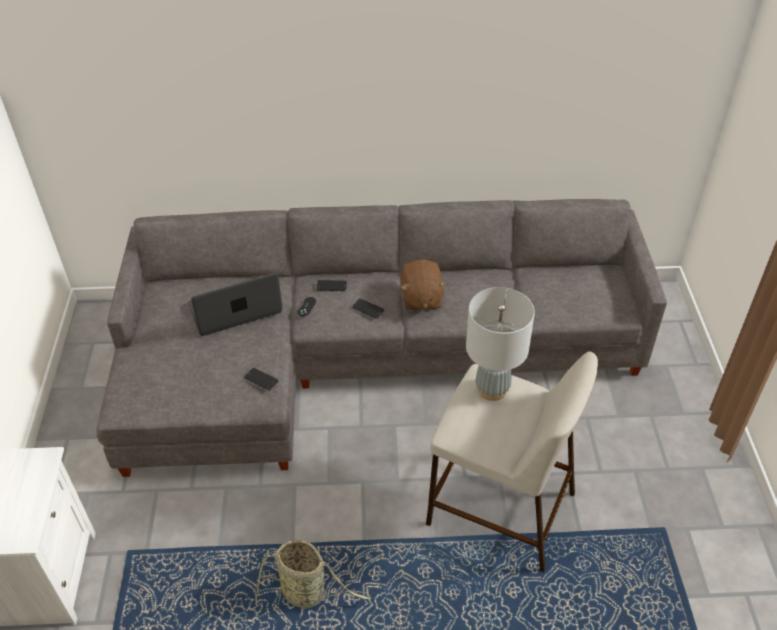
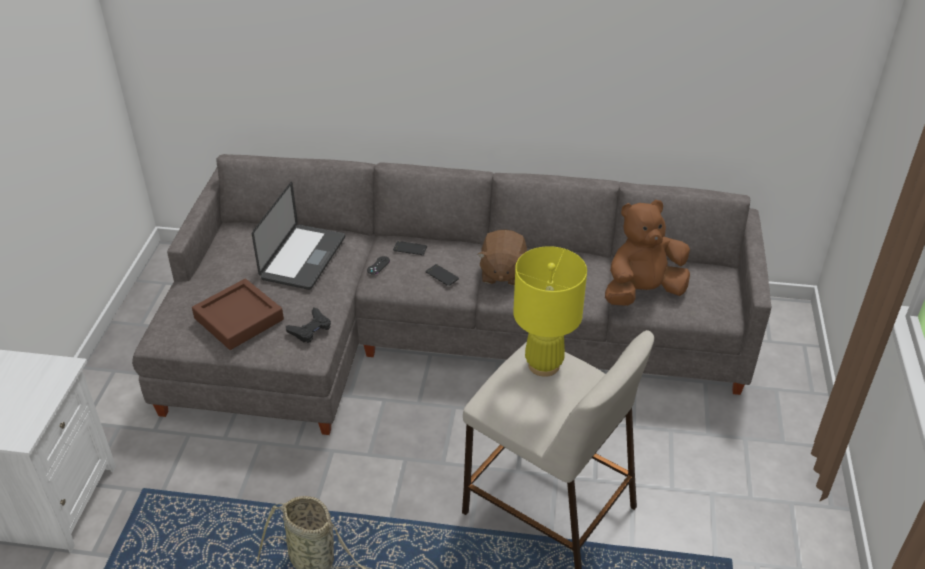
camera: 10 degrees right, 5 degrees down
(191, 379) = (239, 319): none -> brown tray
(235, 309) = (303, 258): laptop -> laptop turned 120 degrees clockwise
(261, 379) = (310, 329): phone -> black game controller
(492, 390) = (543, 365): grey table lamp -> yellow table lamp
(549, 300) = (642, 292): none -> brown plush toy

